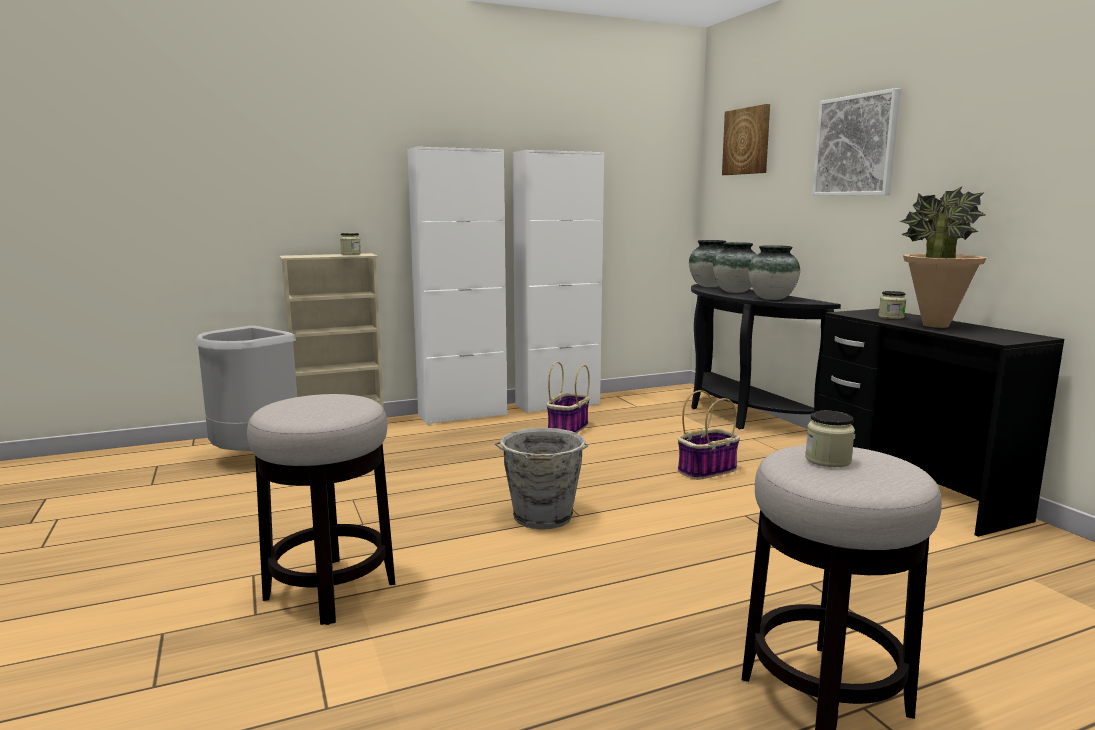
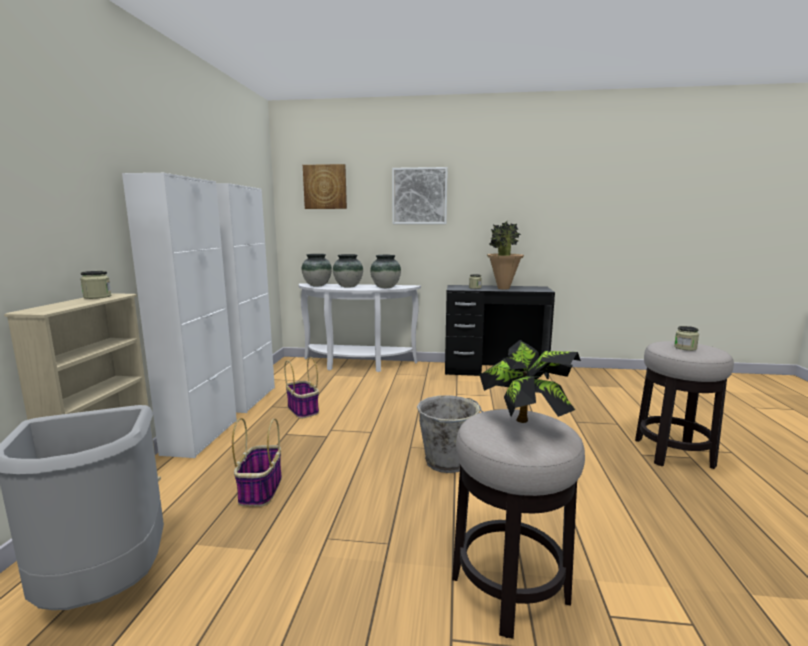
camera: 60 degrees left, 0 degrees up
(320, 405) = (525, 426): none -> potted plant
(707, 470) = (427, 397): basket -> basket (260, 489)
(737, 415) = (357, 365): black console table -> white console table

